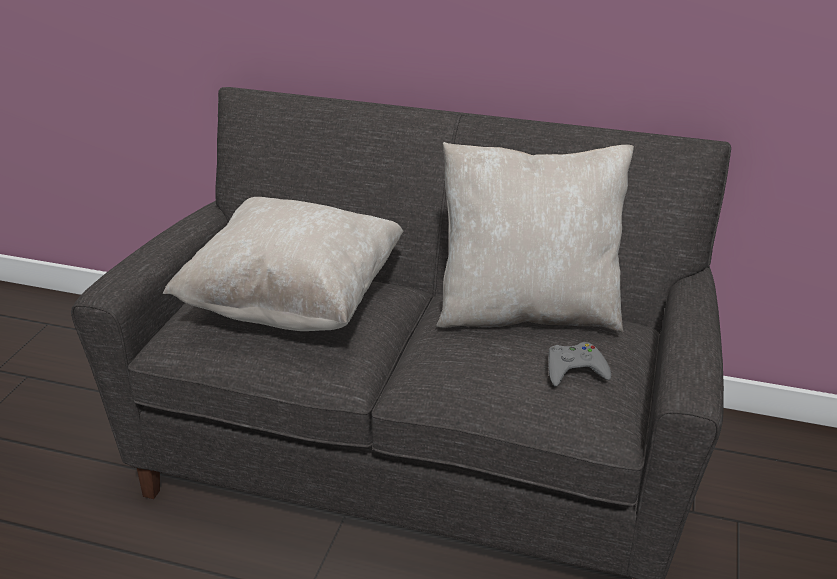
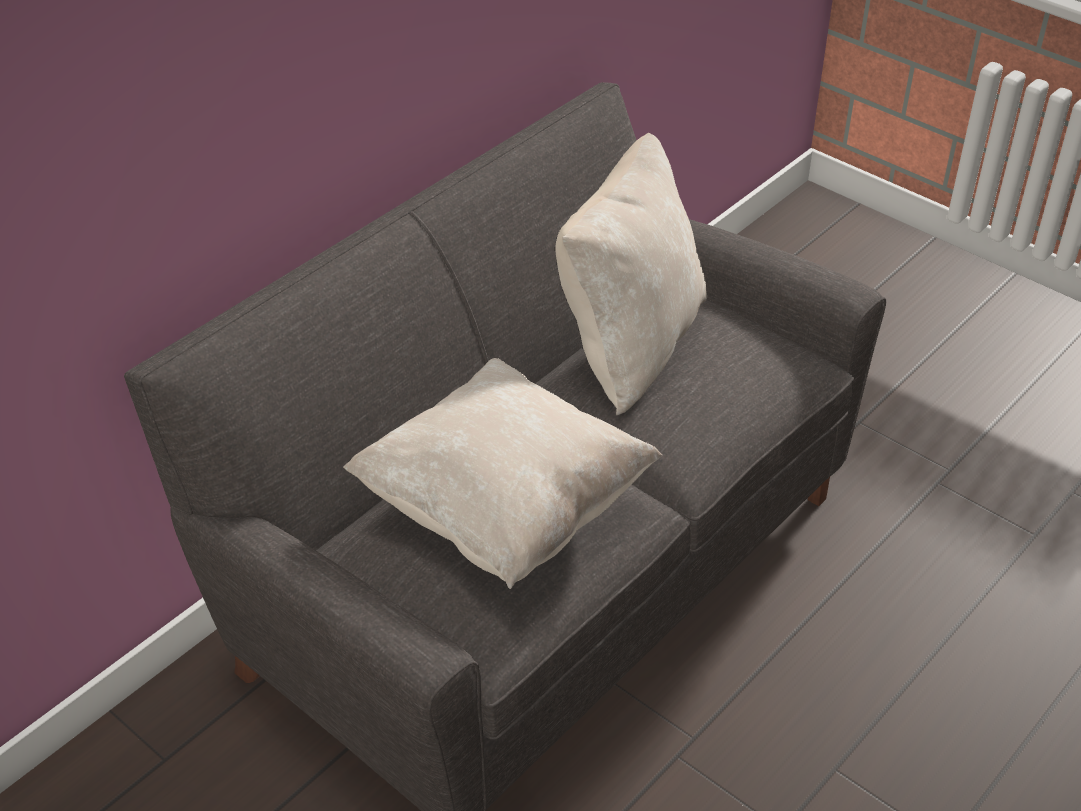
camera: 65 degrees left, 10 degrees up
(575, 370) = (747, 350): grey game controller -> none

